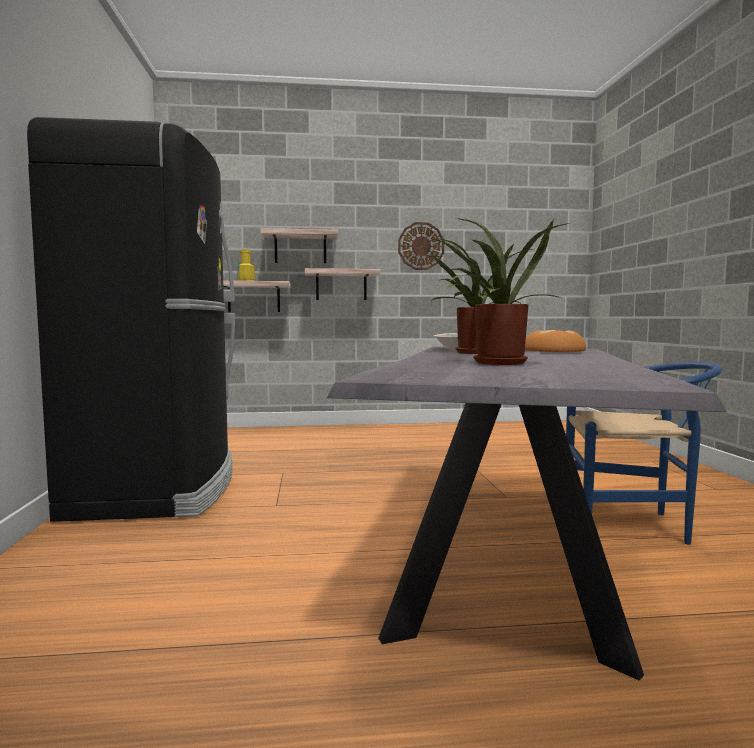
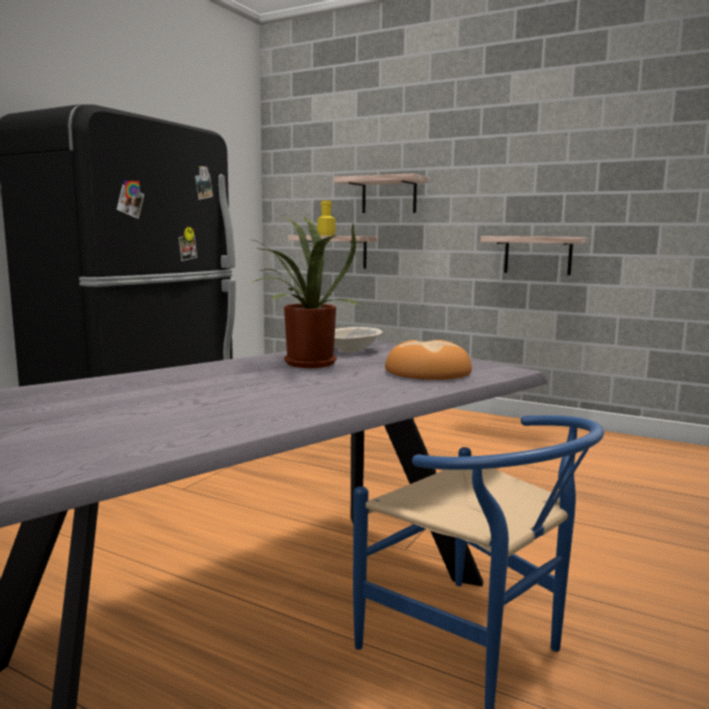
camera: 35 degrees right, 5 degrees up
(341, 285) = (431, 239): shelf -> shelf (537, 255)
(421, 246) = (533, 187): wall clock -> none
(496, 363) = (169, 395): potted plant -> none

